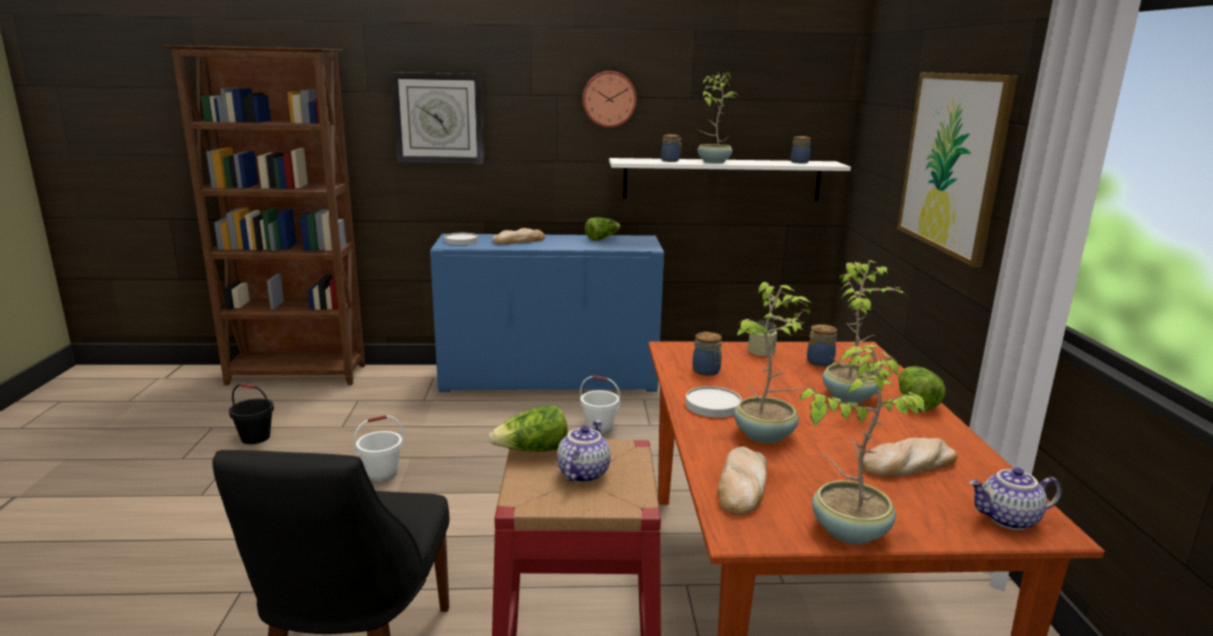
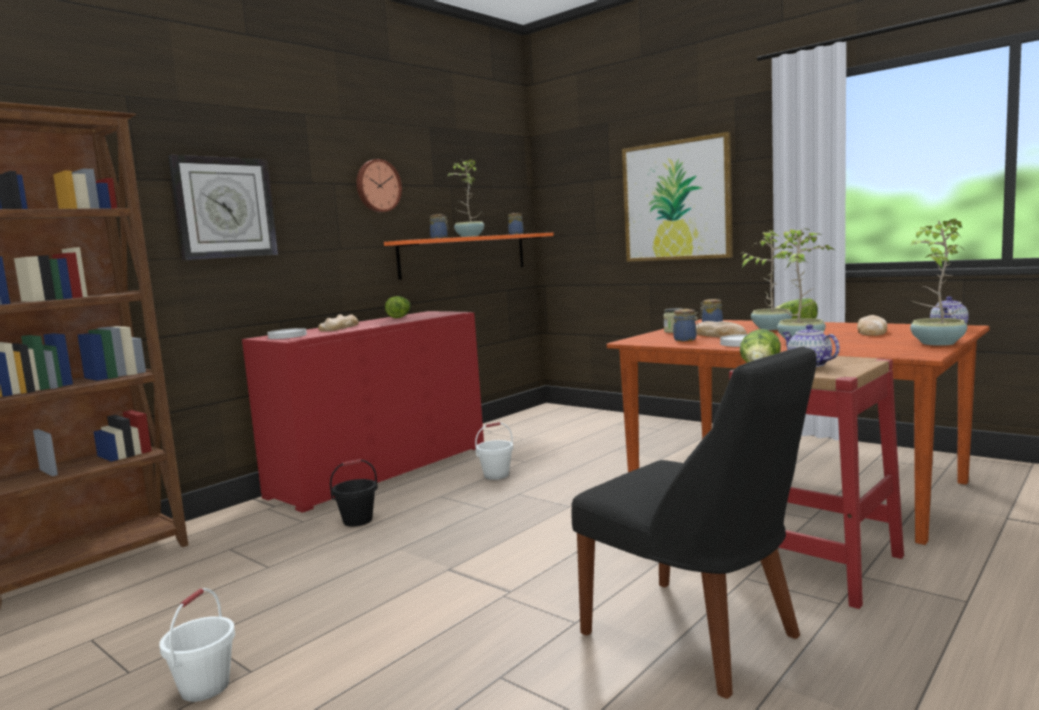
camera: 45 degrees left, 10 degrees down
(256, 437) = (185, 616): black bucket -> black bucket (358, 520)
(382, 474) = (404, 567): white bucket -> white bucket (204, 687)
(549, 379) = (382, 471): blue cabinet -> red cabinet
(722, 179) = (464, 255): white shelf -> orange shelf
(742, 485) = (863, 349): bread -> bread (720, 335)

